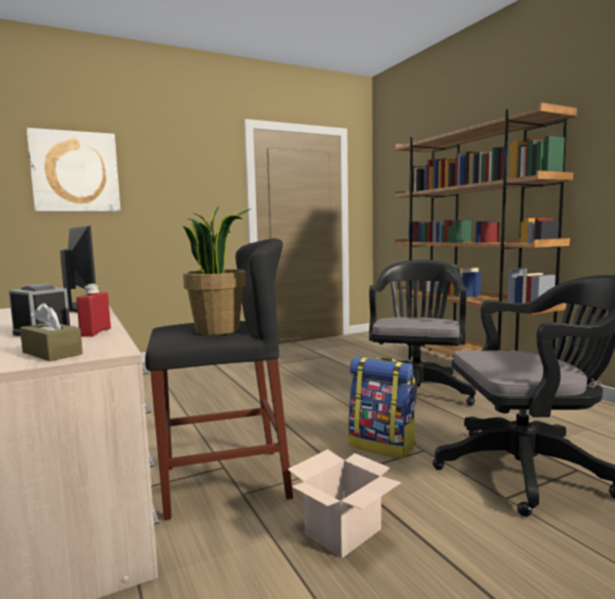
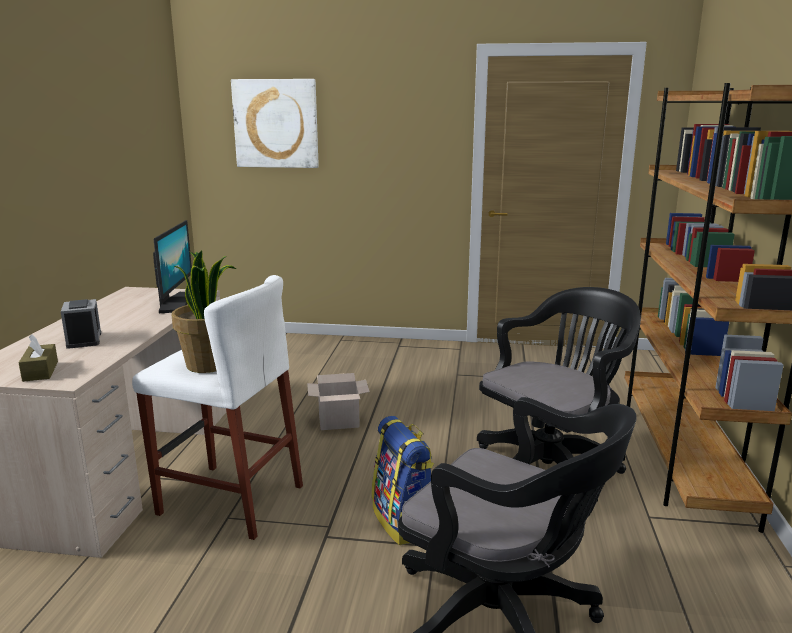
camera: 35 degrees right, 10 degrees up
(95, 332) = (109, 349): red bottle -> none
(224, 482) = (231, 500): black stool -> white stool
(343, 533) = (243, 589): cardboard box -> cardboard box (337, 422)

